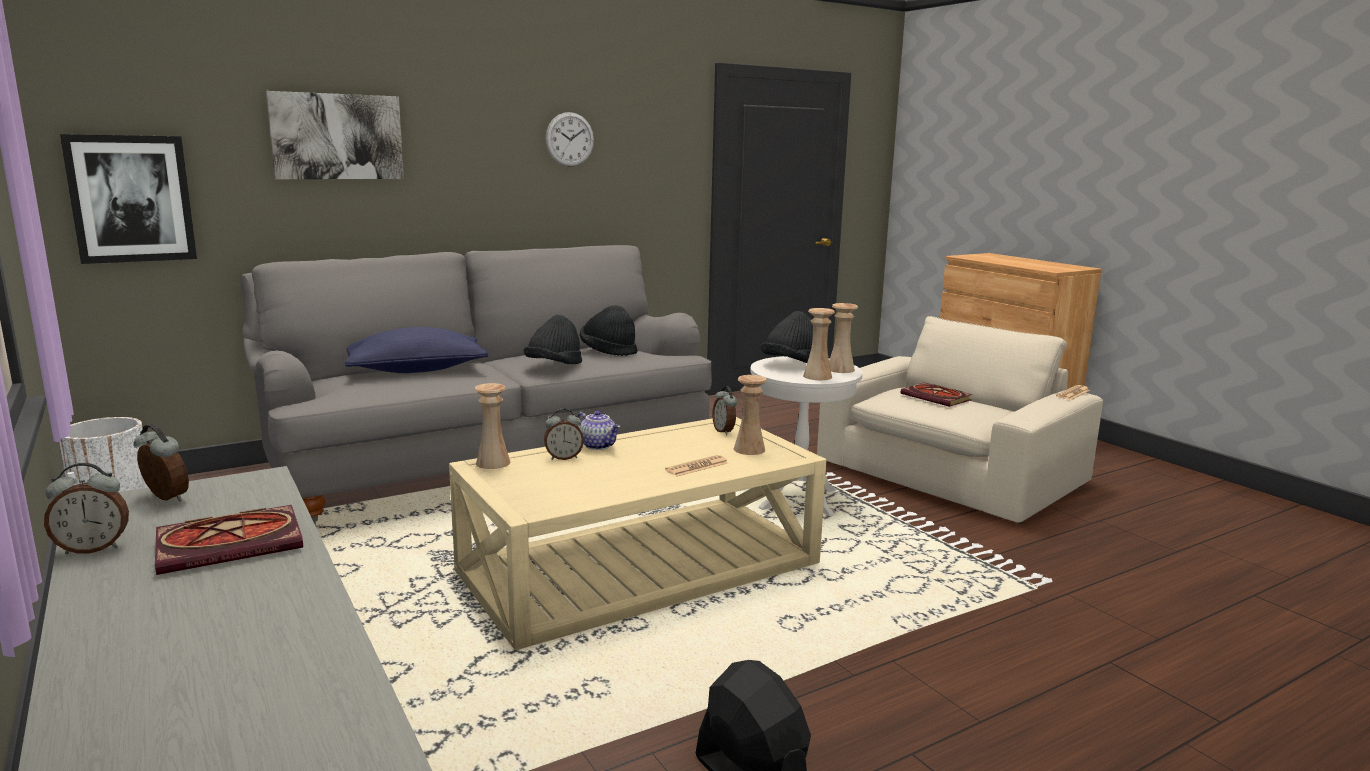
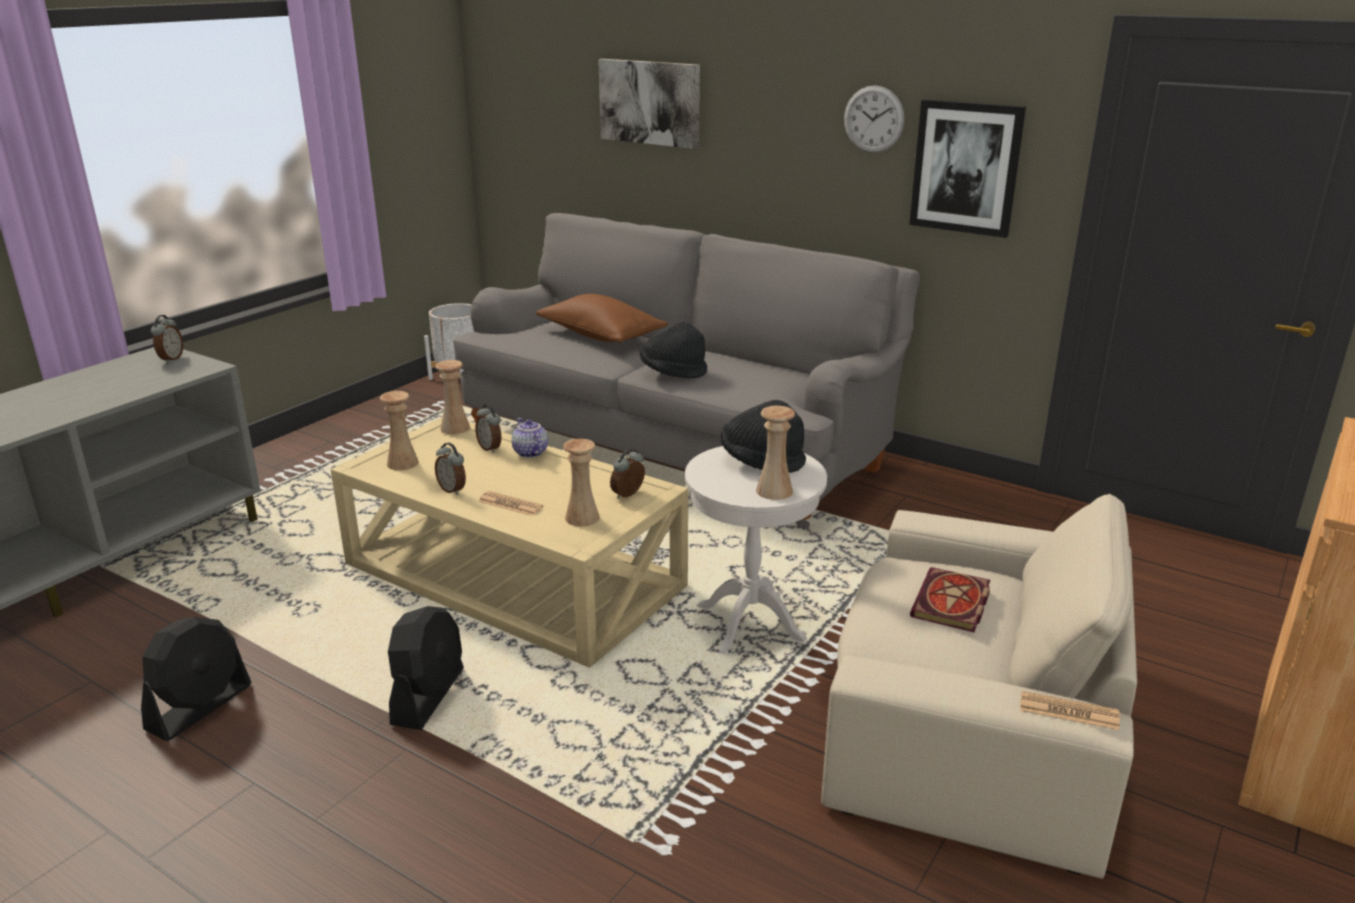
camera: 65 degrees right, 10 degrees up
(93, 548) = (97, 369): alarm clock -> alarm clock (453, 490)
(131, 199) = (521, 144): picture -> picture (966, 168)
(234, 543) = (106, 391): book -> none
(416, 370) = (601, 336): blue pillow -> brown pillow
(599, 445) = (529, 452): teapot -> teapot turned 135 degrees clockwise
(608, 351) = (760, 378): black hat -> none
(816, 638) = (429, 697): none -> black fan
(817, 376) = (723, 483): beige vase -> beige vase (402, 463)

